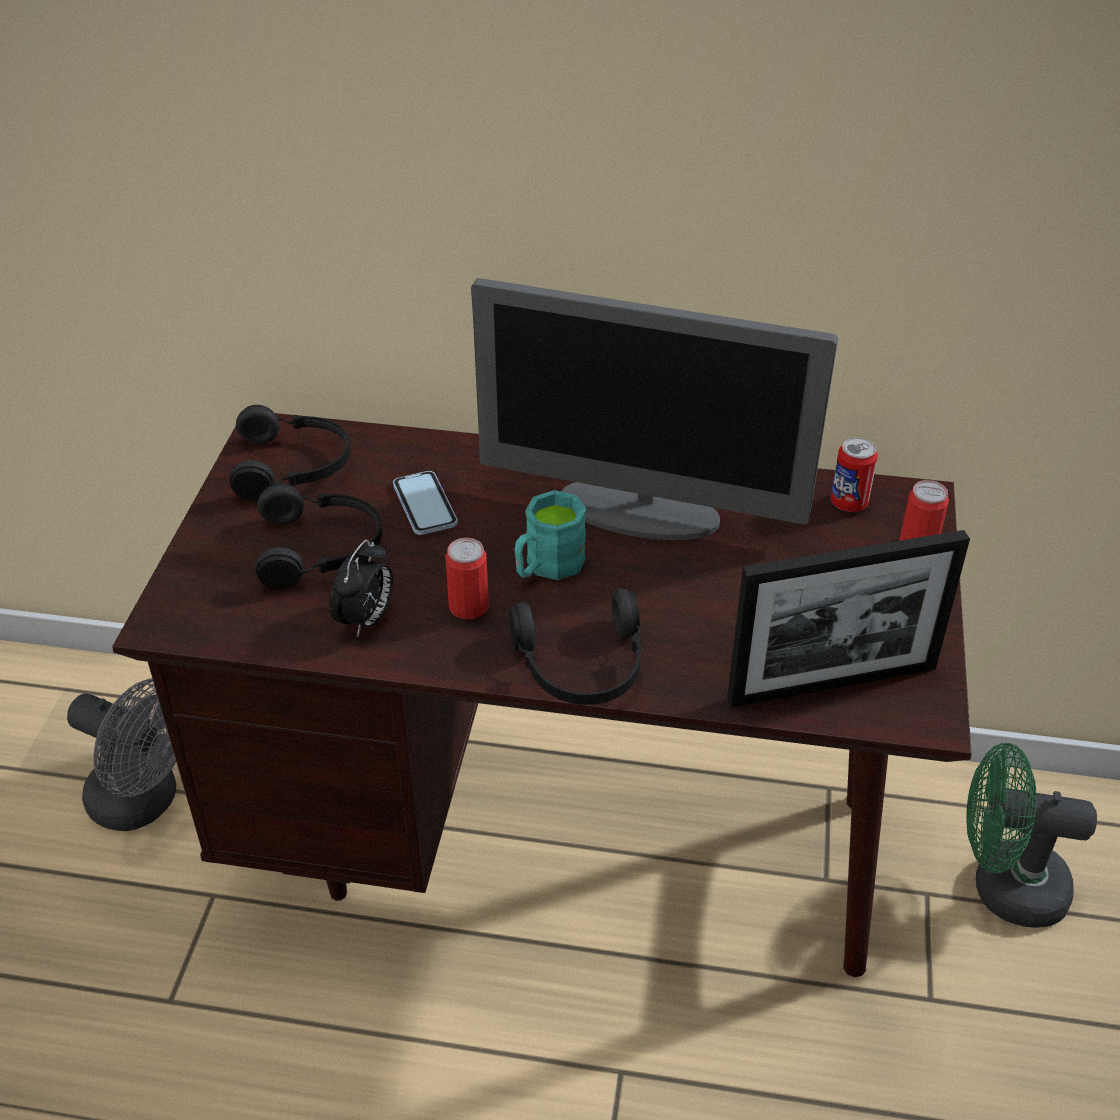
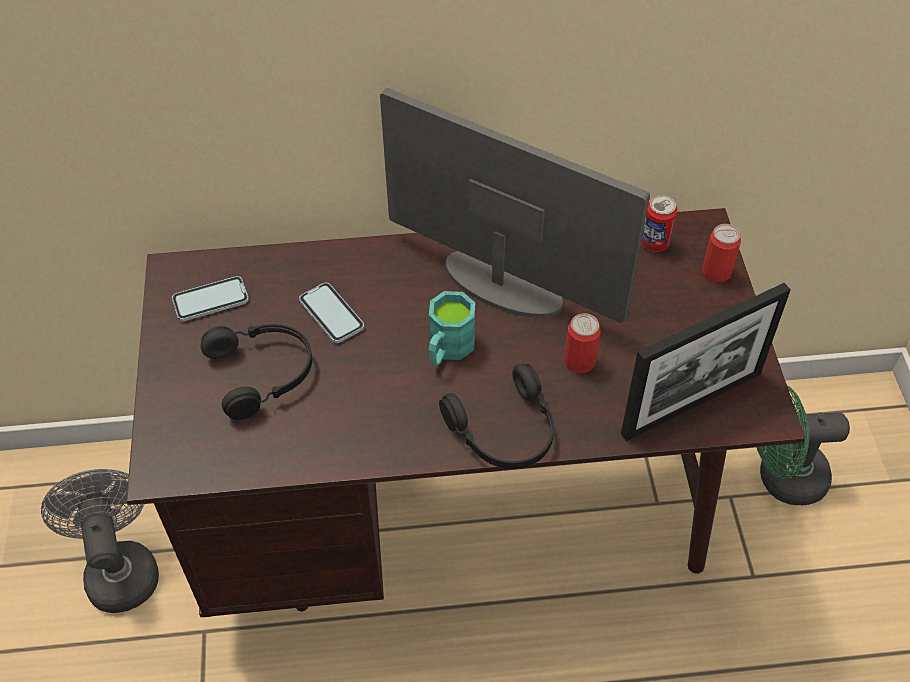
camera: 15 degrees left, 10 degrees up
(145, 802) = (120, 568): grey fan -> grey fan turned 120 degrees counterclockwise
(294, 466) = (211, 300): black headphones -> phone
(366, 620) = (324, 430): alarm clock -> none
(469, 606) = (400, 399): can -> can (579, 361)
(640, 511) = (502, 284): monitor -> monitor turned 150 degrees counterclockwise

